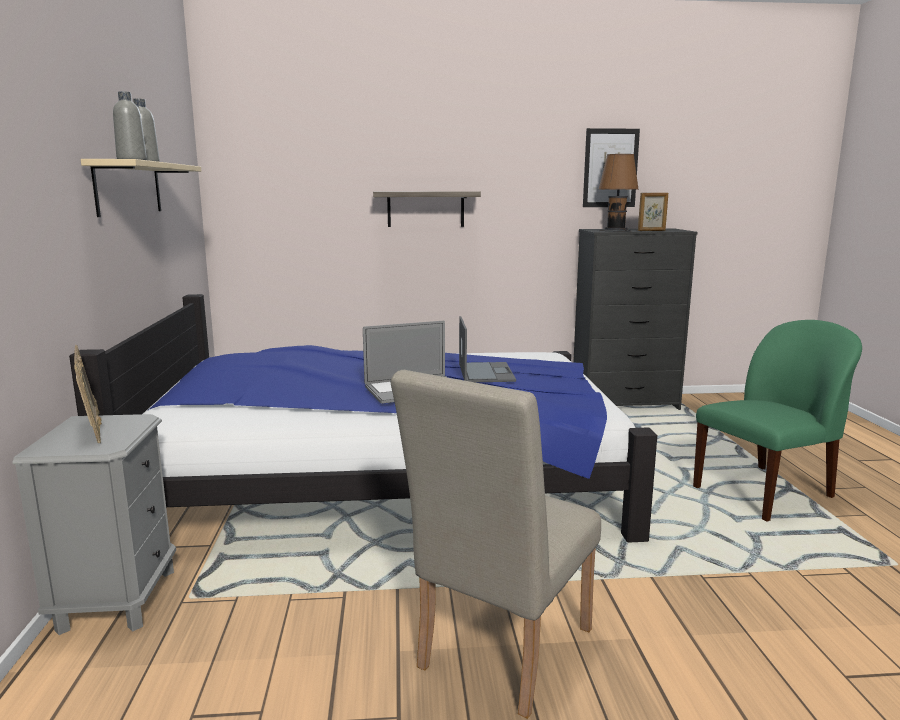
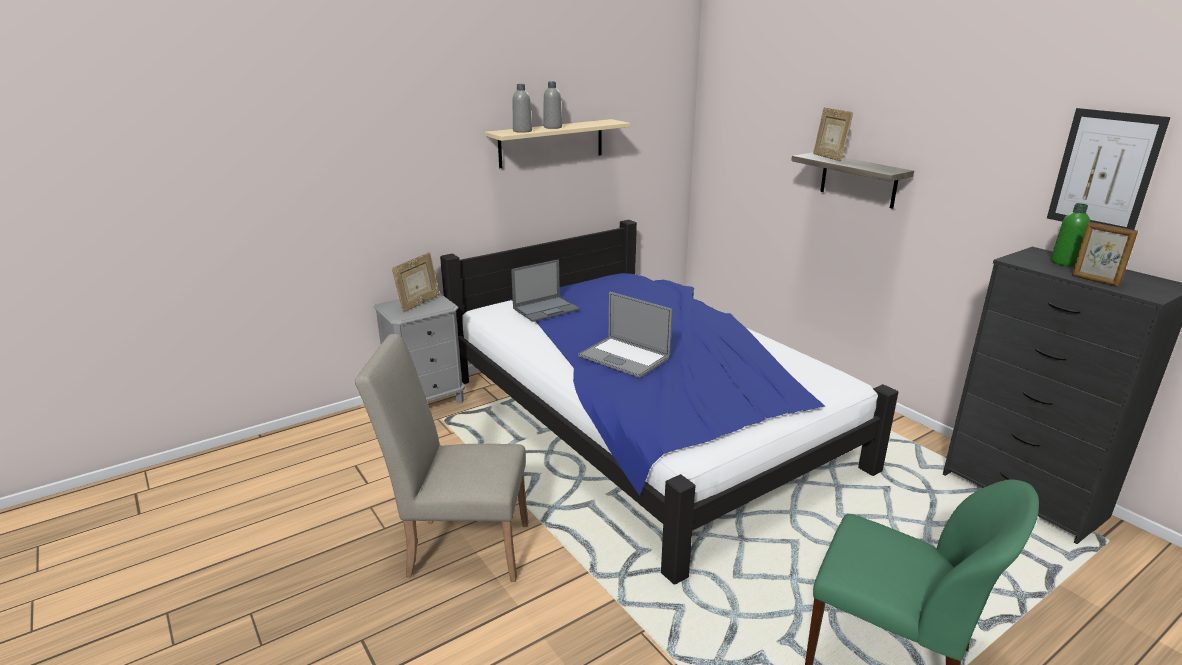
camera: 60 degrees right, 10 degrees up
(402, 191) = (829, 158): none -> picture frame
(485, 372) = (709, 370): laptop -> laptop (546, 309)
(616, 229) = (1064, 263): brown table lamp -> green bottle

